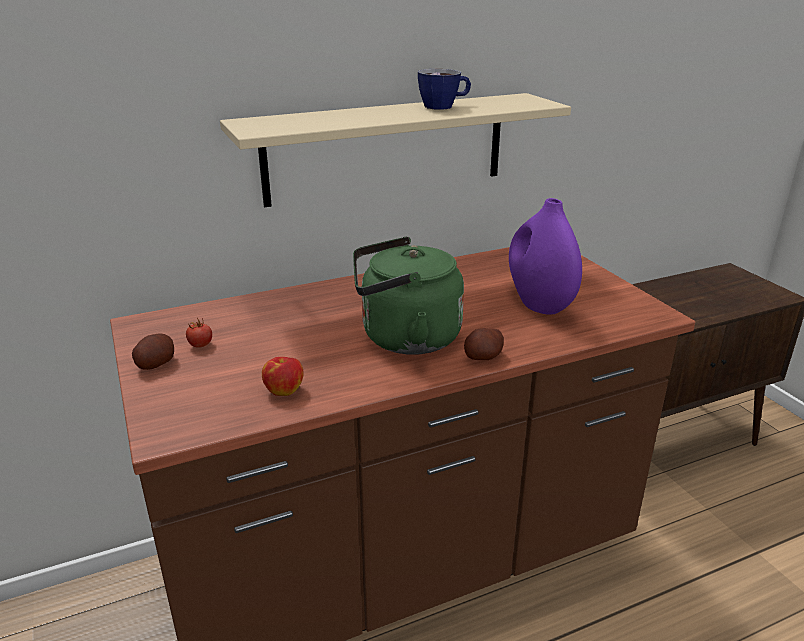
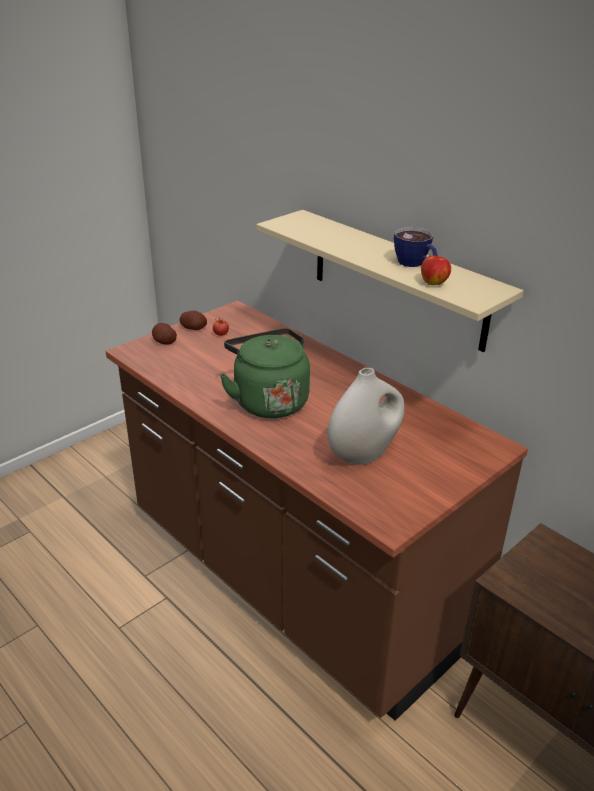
camera: 70 degrees right, 5 degrees up
(284, 391) = (183, 373): apple -> apple (434, 283)
(483, 357) = (259, 437): potato -> potato (164, 342)
(538, 304) = (364, 453): purple vase -> white vase

